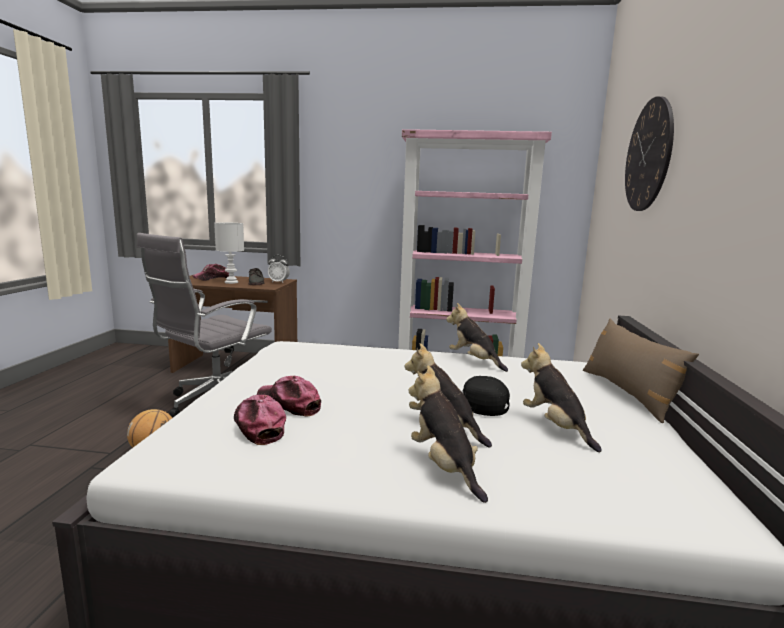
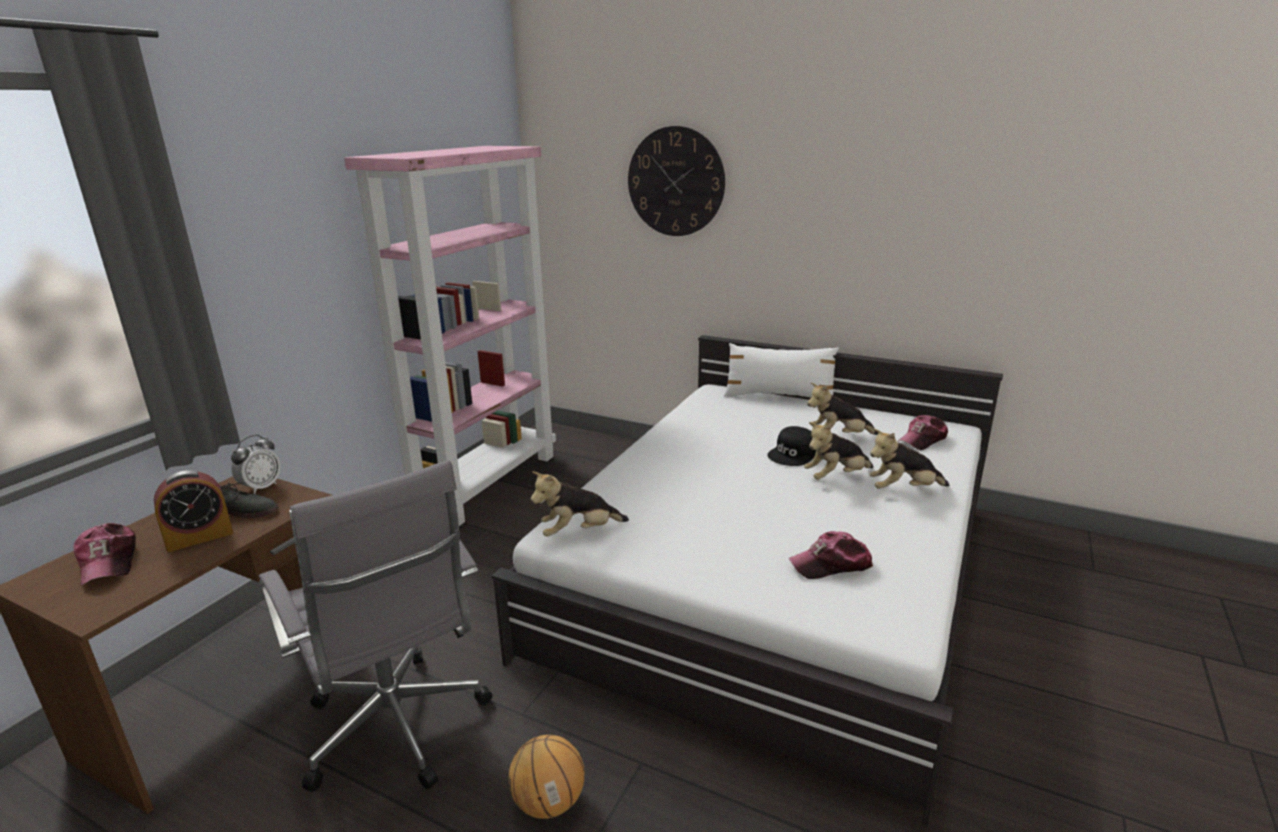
camera: 70 degrees left, 10 degrees up
(232, 282) = (200, 537): white table lamp -> alarm clock
(289, 404) = (777, 544): cap -> cap (922, 440)
(474, 361) = (680, 432): plush toy -> plush toy (578, 532)
(628, 393) = (779, 396): brown pillow -> white pillow

